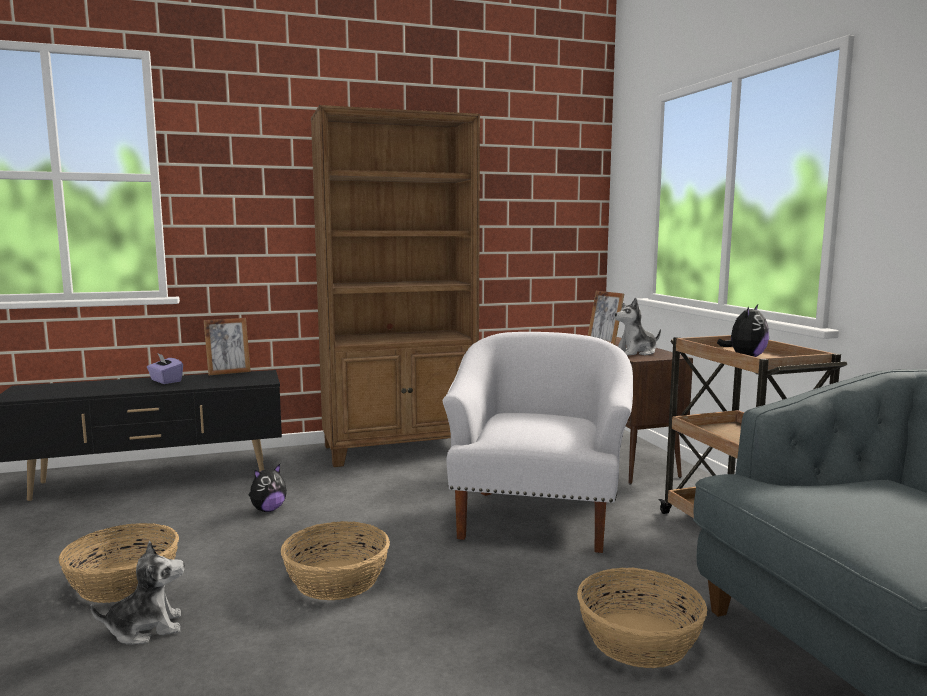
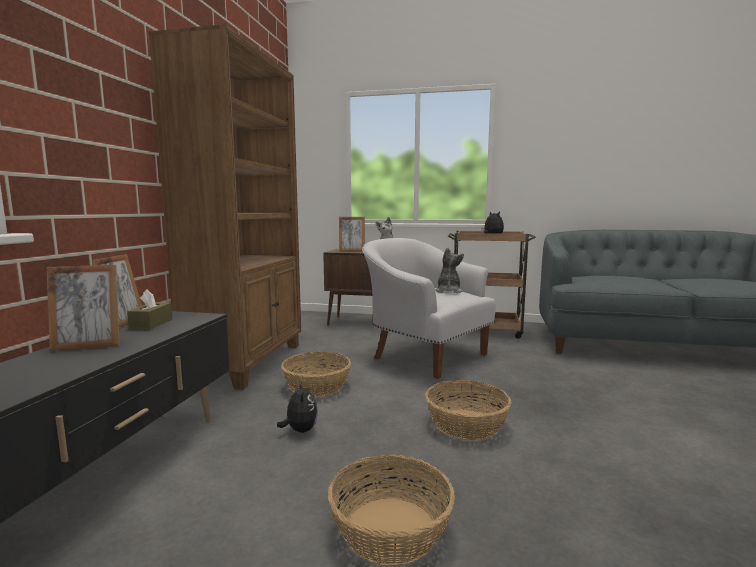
camera: 60 degrees left, 0 degrees up
(146, 628) = (503, 520): plush toy -> plush toy (448, 291)
(165, 381) = (88, 345): purple tissue box -> picture frame
(230, 377) = (151, 324): none -> brown tissue box
(639, 639) = (577, 370): basket -> basket (317, 386)

